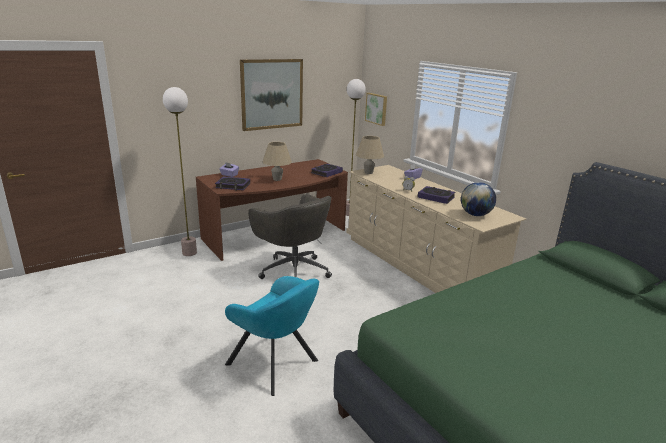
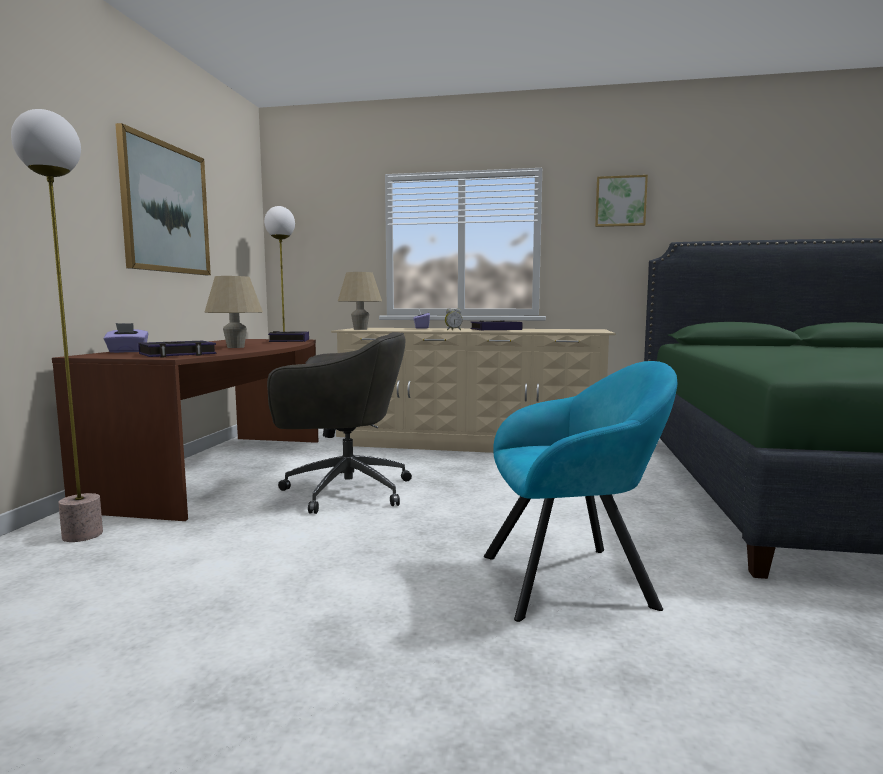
camera: 45 degrees left, 15 degrees down
(377, 108) = (306, 256): picture -> picture (620, 201)
(475, 215) = (569, 330): globe -> none

